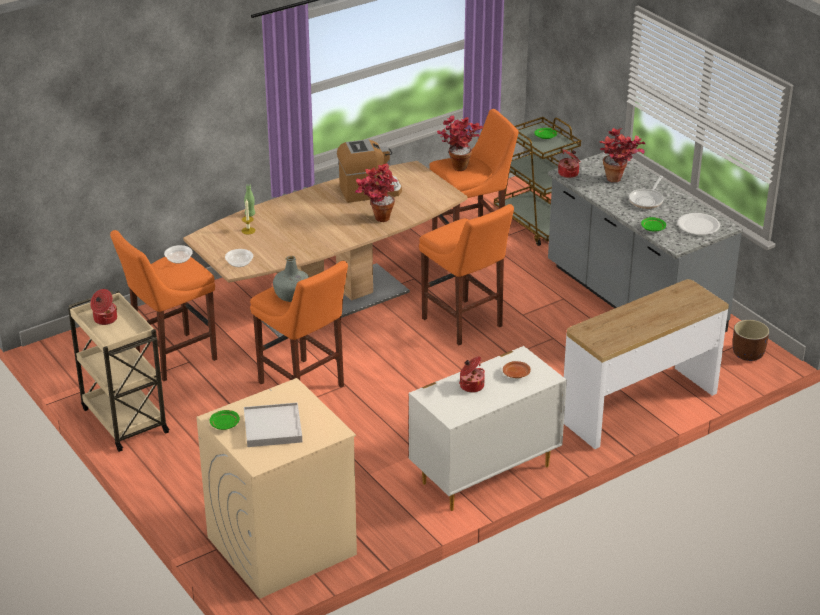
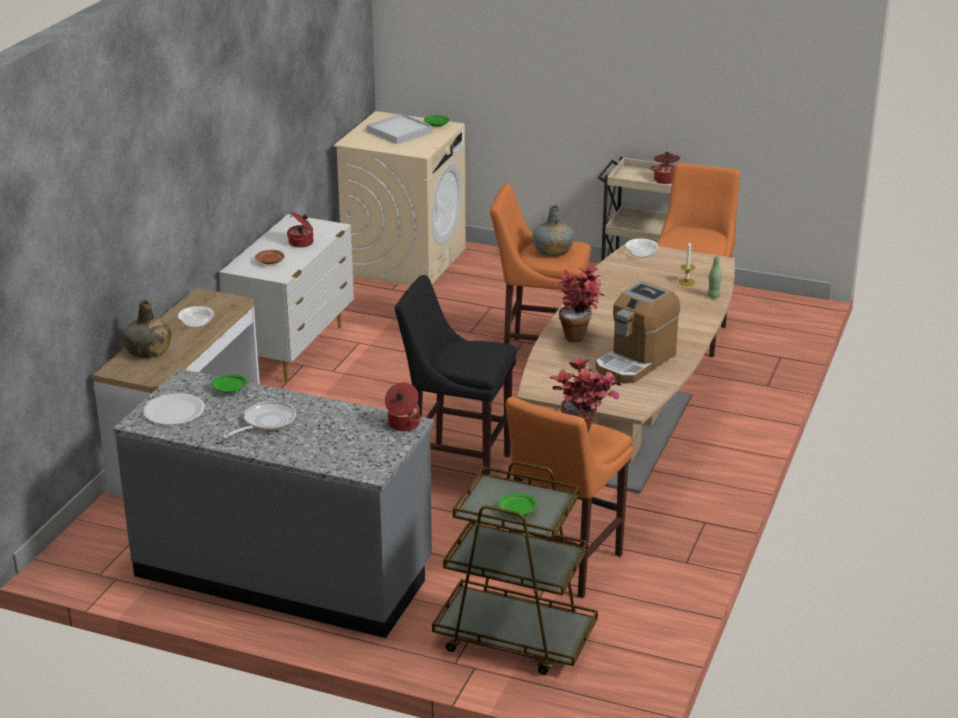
camera: 145 degrees right, 5 degrees down
(179, 260) = (702, 243): bowl -> bowl (196, 324)
(464, 324) = (457, 465): orange stool -> black stool
(619, 181) = (327, 437): potted plant -> none
(647, 200) = (266, 423): frying pan -> frying pan turned 45 degrees clockwise
(677, 309) = (148, 351): none -> green bottle
(747, 354) = (93, 555): brown planter -> none

